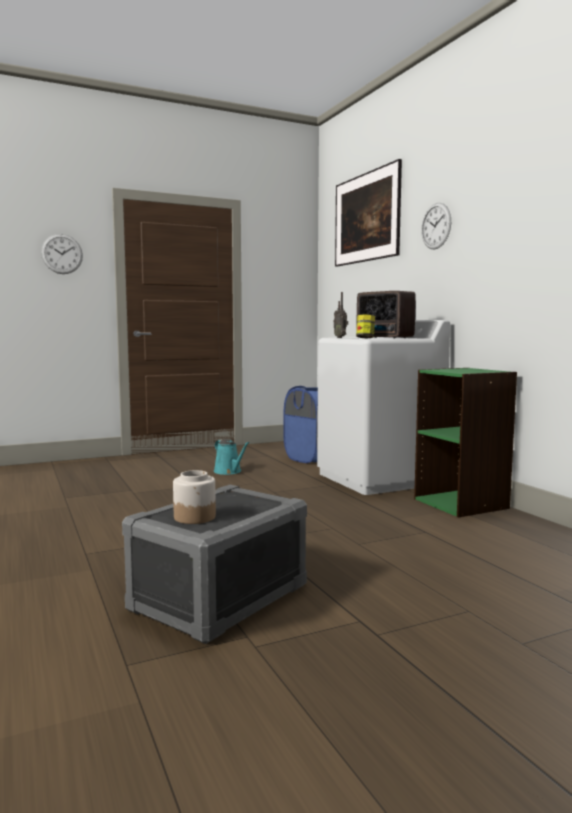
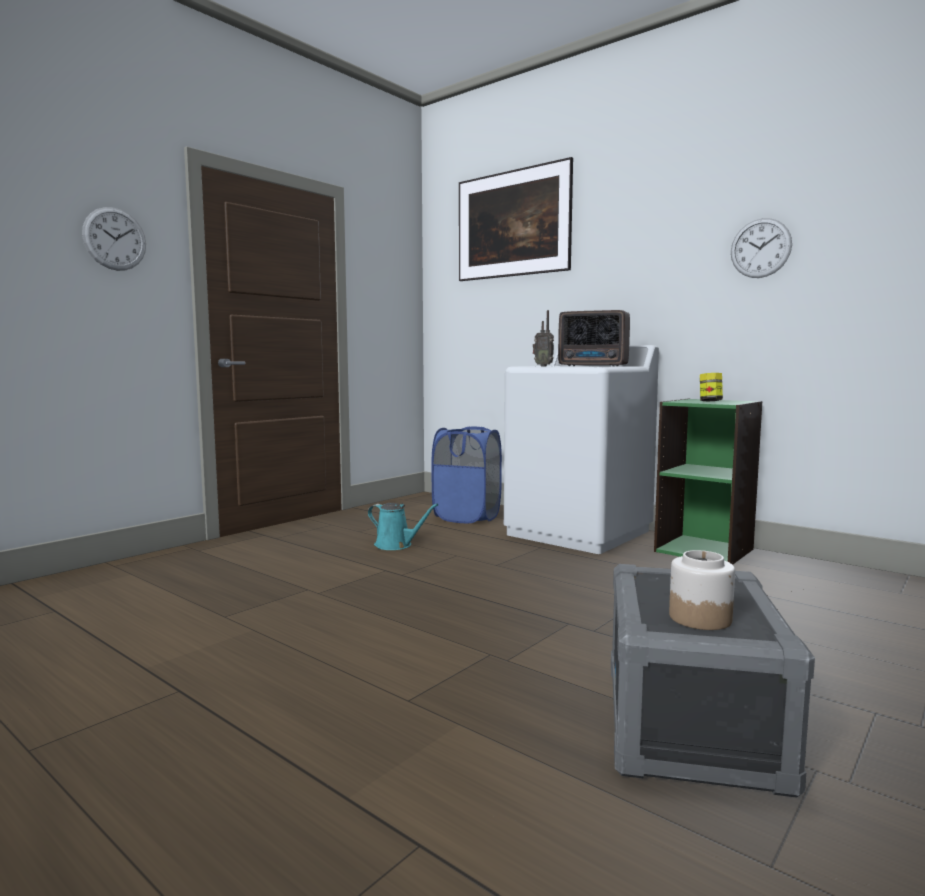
camera: 25 degrees left, 0 degrees up
(365, 338) = (587, 366): jar -> jar (710, 401)
(436, 226) = (631, 238): wall clock -> wall clock (760, 248)

